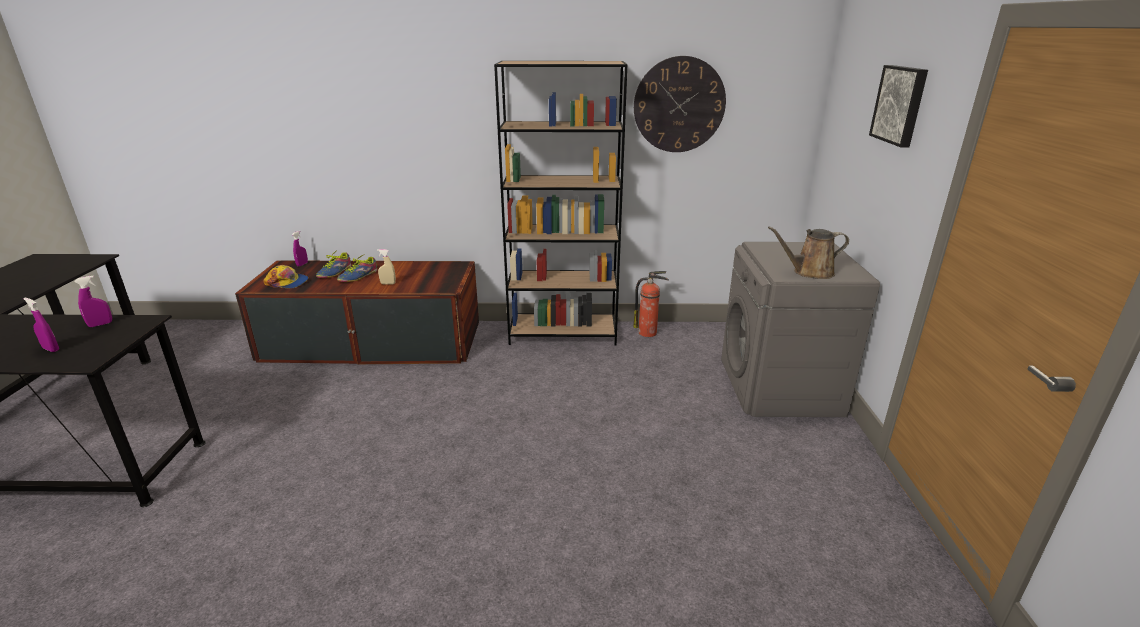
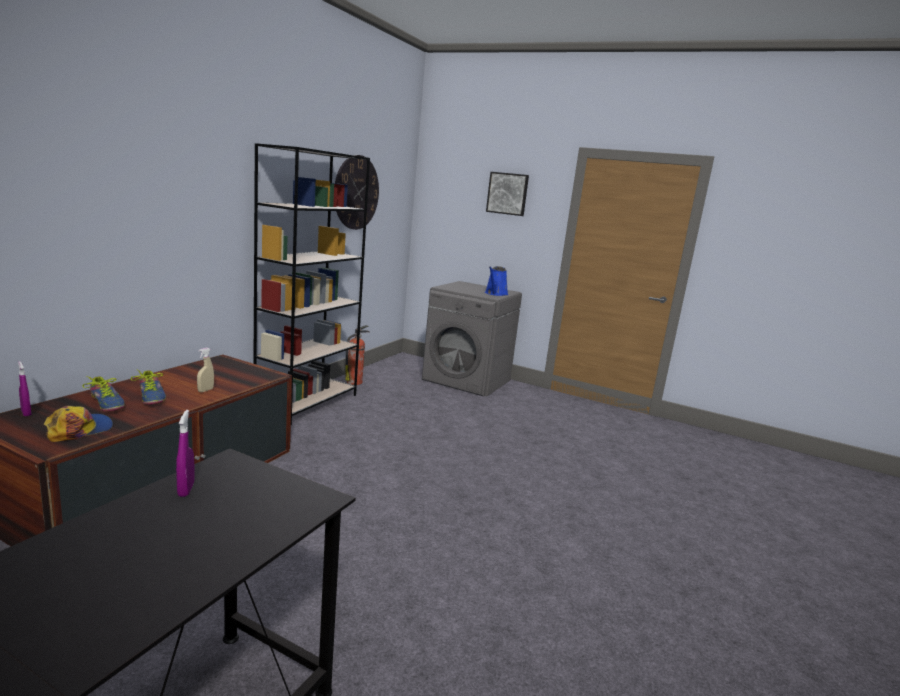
camera: 65 degrees left, 10 degrees down
(51, 349) = (232, 524): purple spray bottle -> none
(809, 272) = (495, 294): brown watering can -> blue watering can

